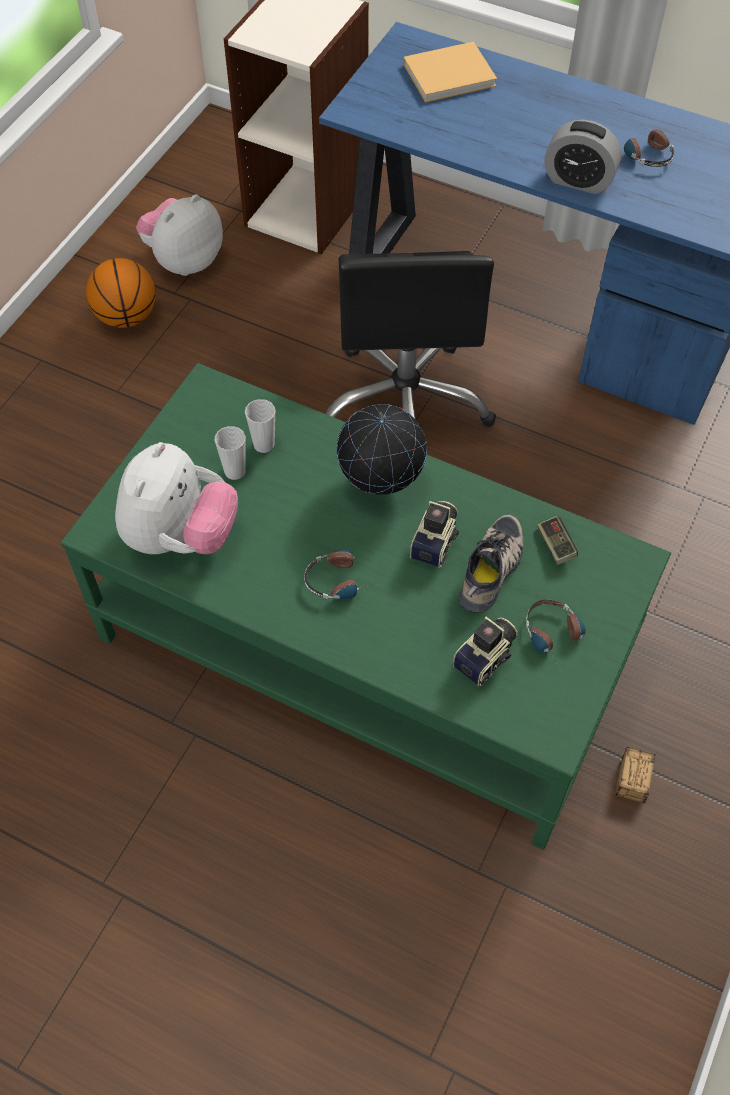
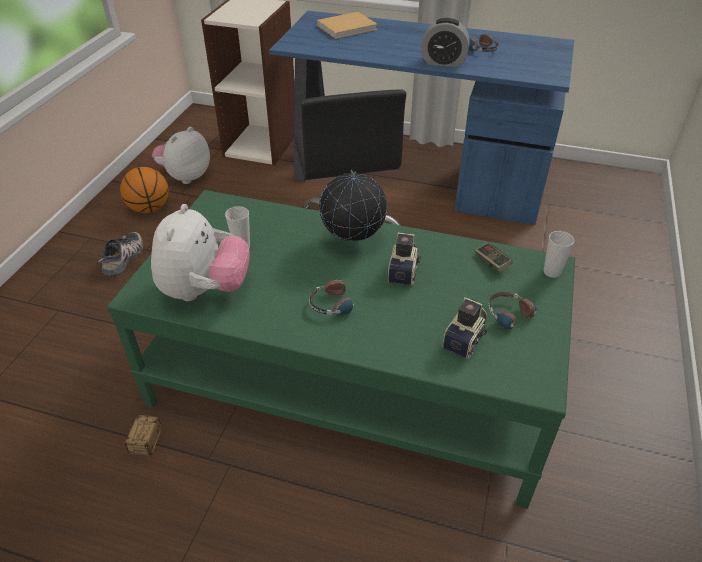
camera: 10 degrees left, 15 degrees down
(264, 445) = (261, 229): cup -> cup (551, 272)
(493, 570) = (451, 282): shoe -> shoe (124, 258)
(628, 807) = (580, 466): storage box -> storage box (137, 461)

